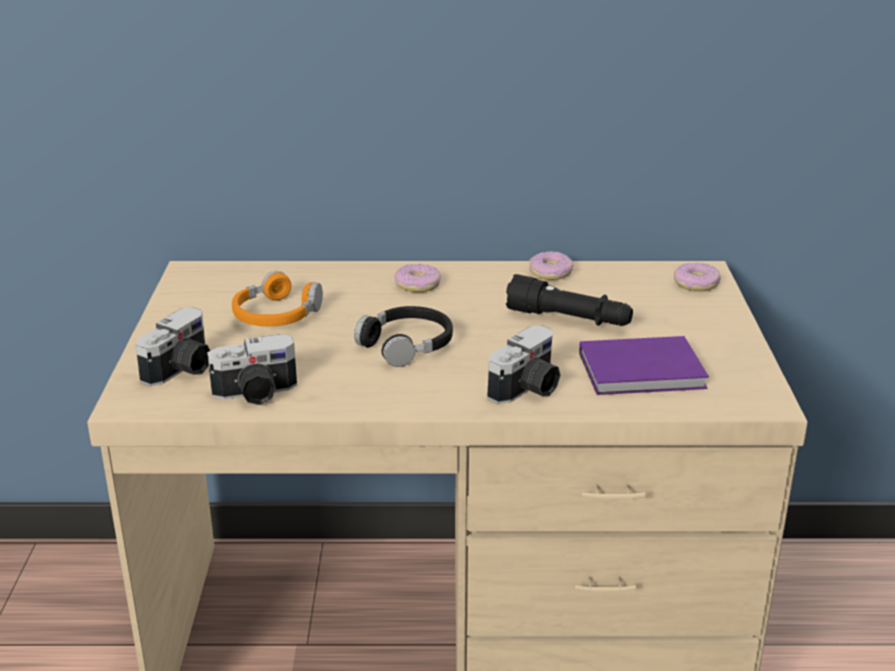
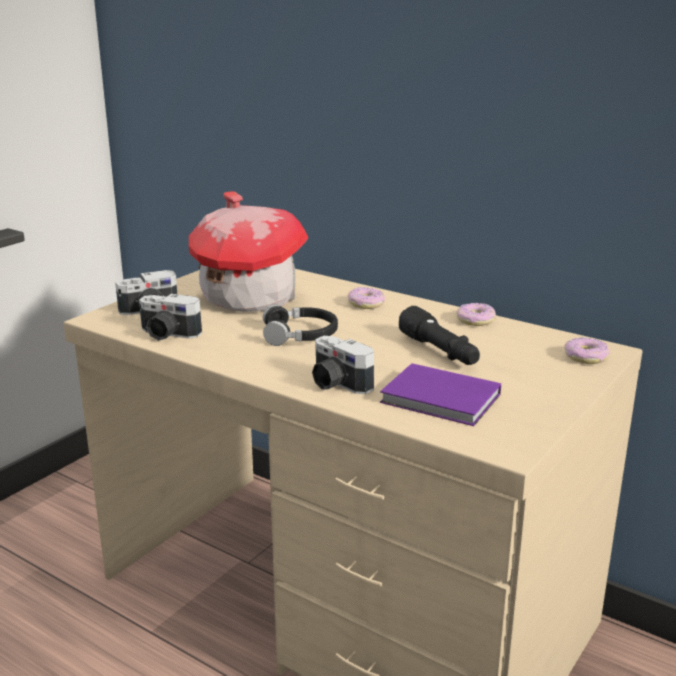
camera: 35 degrees right, 5 degrees down
(276, 315) = (249, 297): orange headphones -> toy house
(528, 389) = (337, 384): camera -> camera turned 60 degrees clockwise

